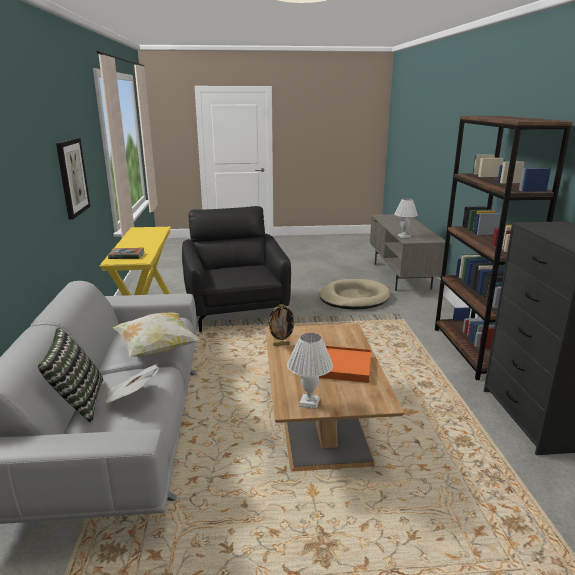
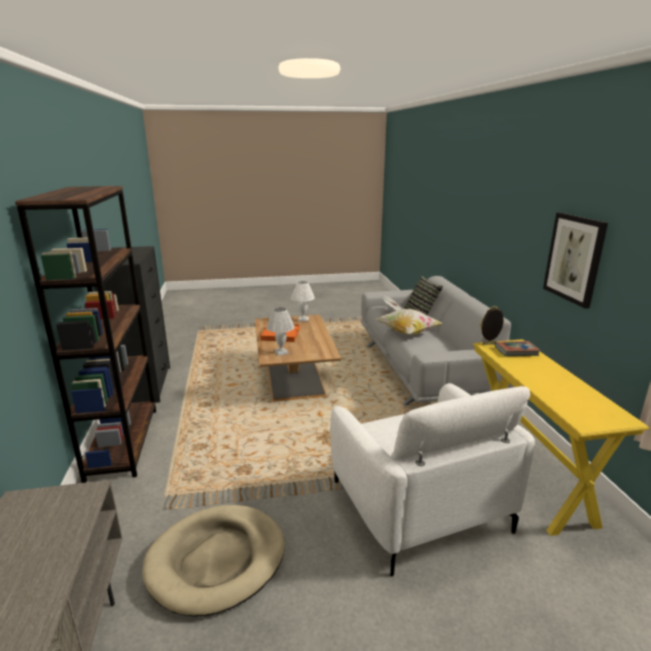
camera: 175 degrees right, 0 degrees up
(237, 310) = (417, 505): black armchair -> white armchair
(281, 344) = (324, 345): picture frame -> picture frame (489, 344)
(404, 236) = (74, 518): white table lamp -> white table lamp (281, 352)

